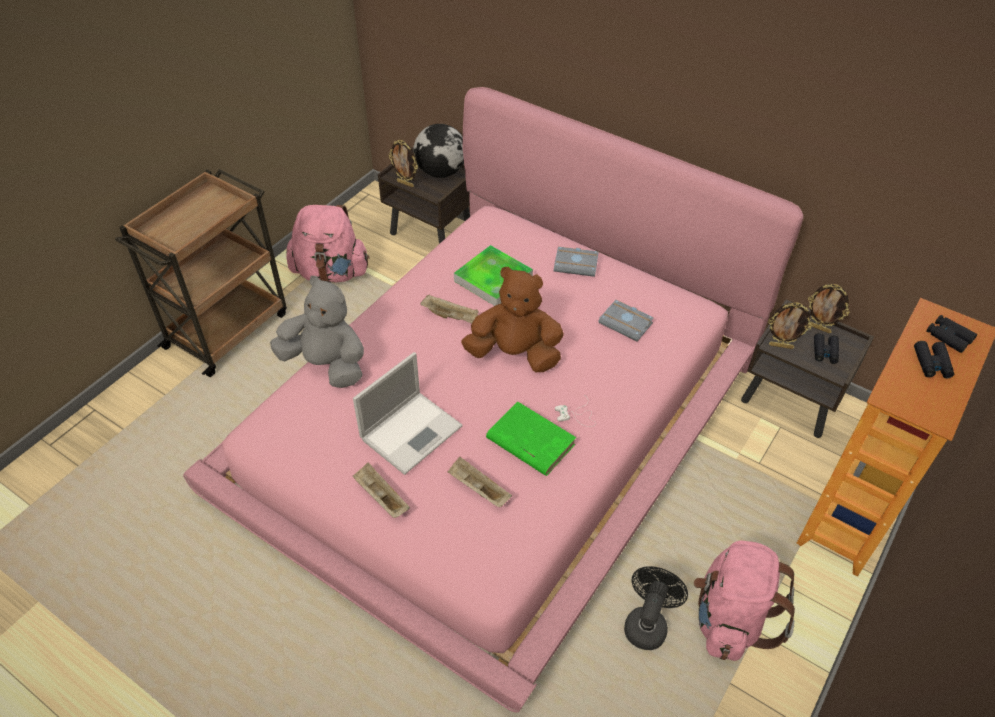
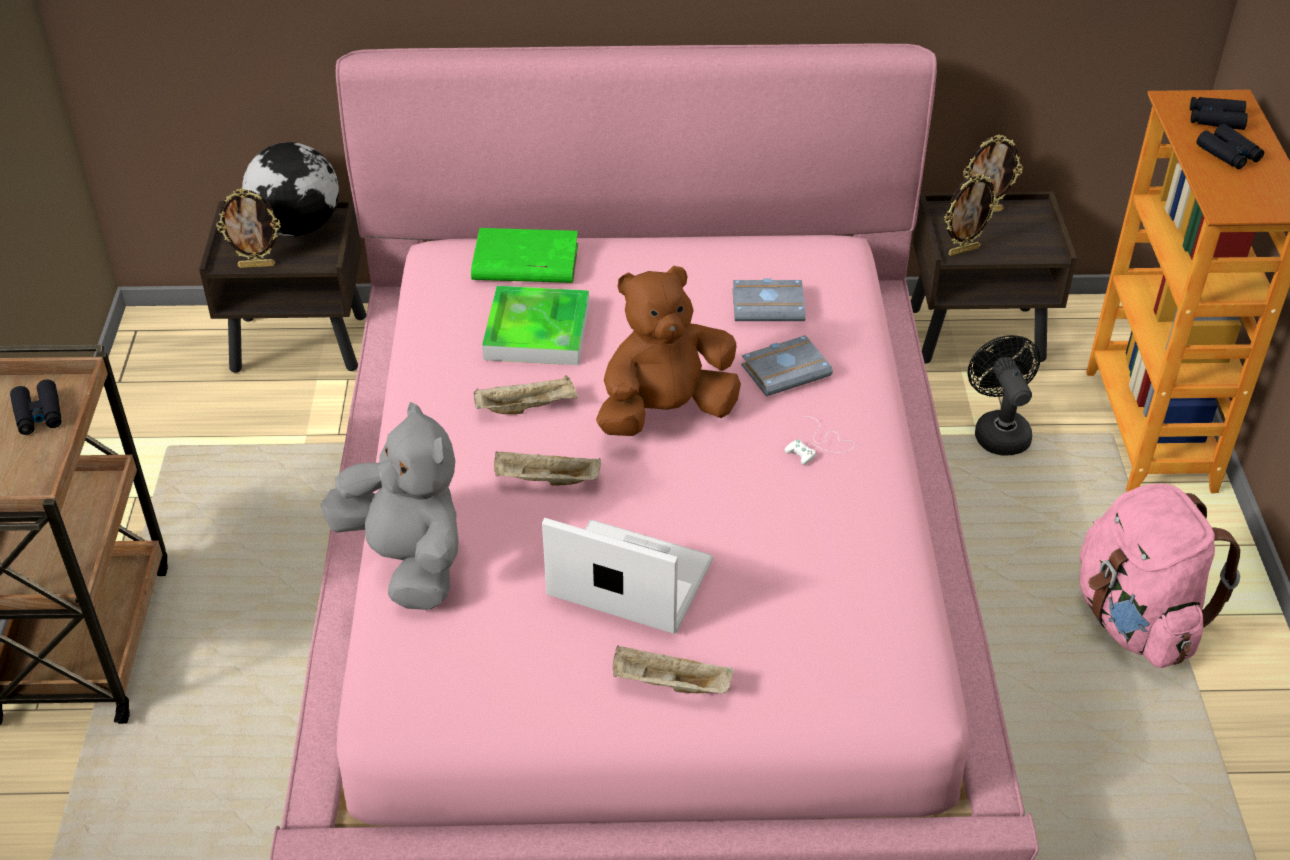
camera: 35 degrees left, 5 degrees down
(326, 365) = (407, 560): grey plush toy -> grey plush toy turned 60 degrees clockwise
(331, 273) = (186, 471): pink backpack -> none
(412, 431) = (627, 579): laptop -> laptop turned 75 degrees counterclockwise
(478, 489) = (787, 601): beige tray -> beige tray (545, 481)
(530, 441) = (794, 507): green book -> green book (524, 262)
(577, 264) = (631, 261): grey book -> grey book (786, 369)
(647, 623) = (1053, 682): black fan -> black fan (998, 430)
(825, 352) = (1016, 234): black binoculars -> black binoculars (38, 414)

